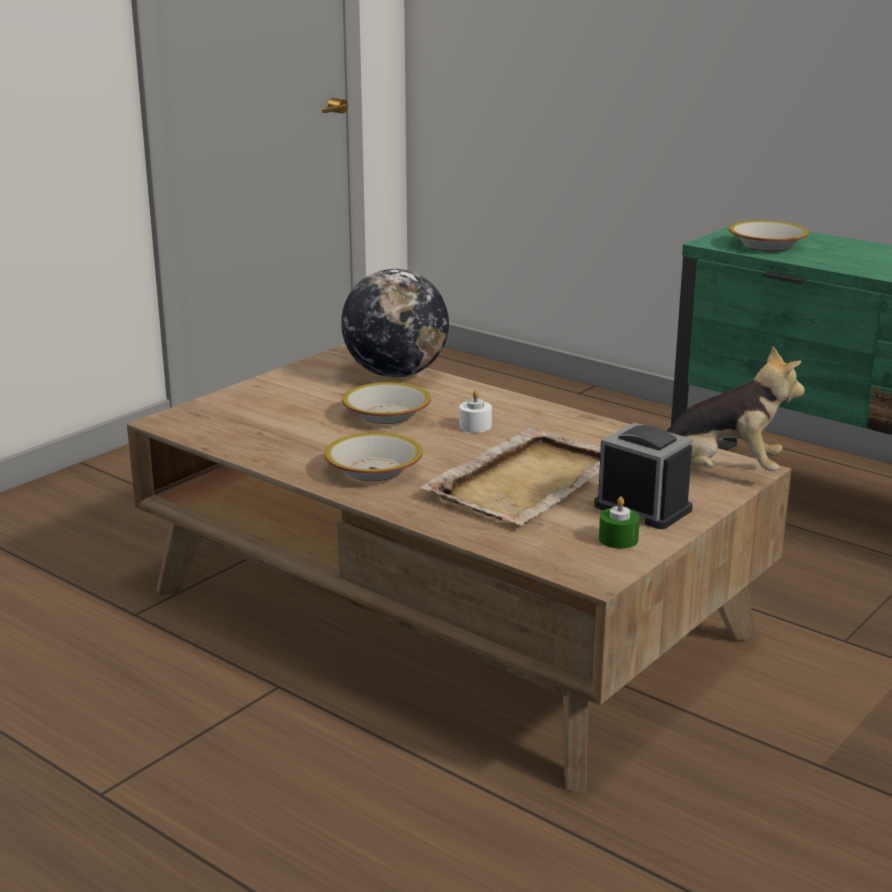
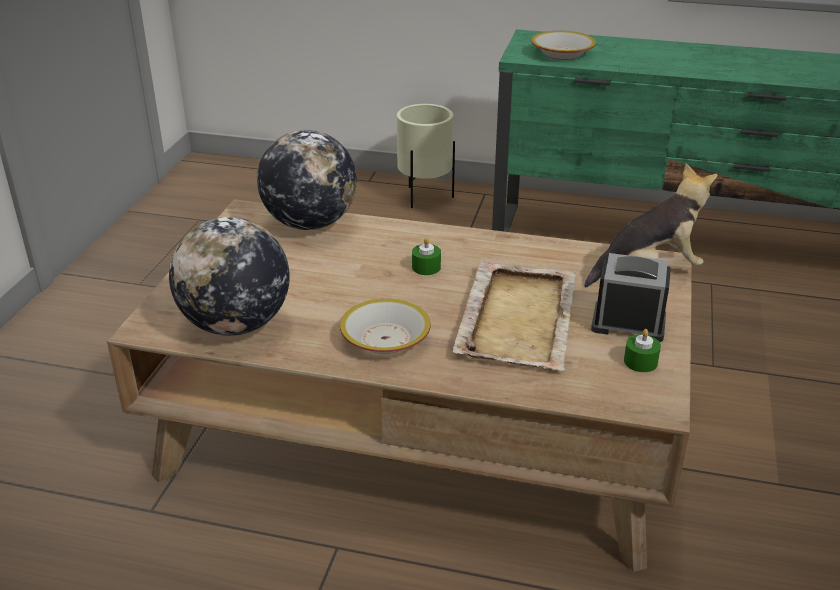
camera: 25 degrees left, 10 degrees up
(247, 434) = (236, 325): none -> globe
(386, 415) = (342, 272): bowl -> none
(475, 426) = (426, 267): white candle -> green candle
(630, 419) = (425, 198): none -> beige planter

